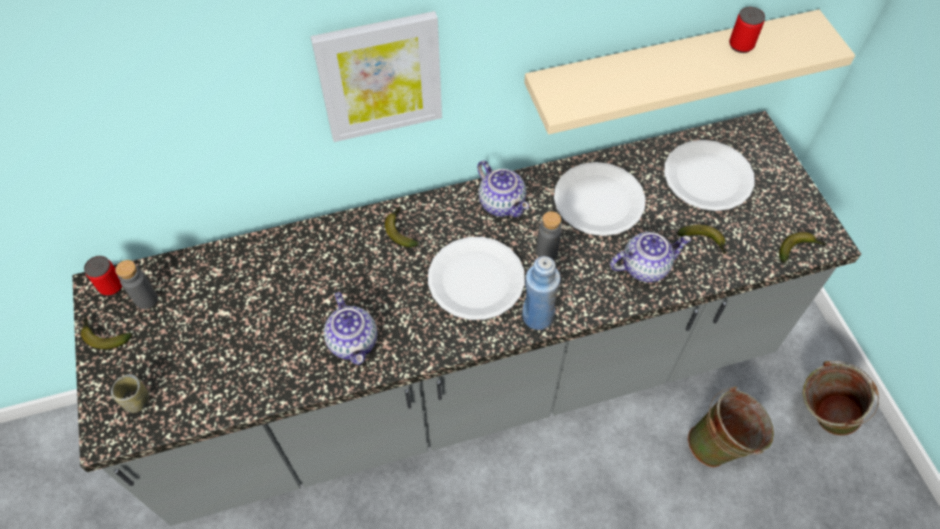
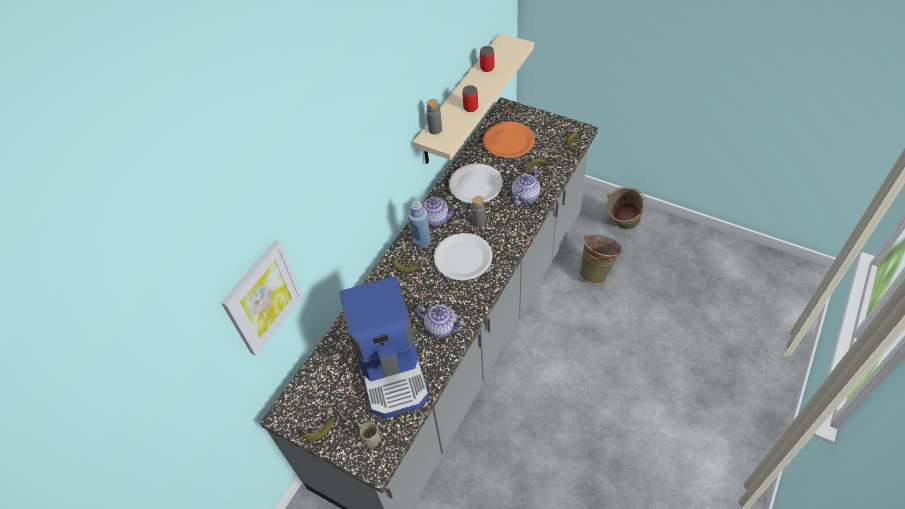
camera: 40 degrees left, 5 degrees down
(111, 286) = (289, 408): can -> can (470, 107)
(146, 299) = (316, 397): grey bottle -> grey bottle (435, 129)
(250, 340) = (392, 368): none -> coffee machine
(380, 76) = (362, 184): picture -> picture (262, 297)
(537, 316) = (506, 250): blue bottle -> blue bottle (422, 241)
(707, 177) = (508, 141): white plate -> orange plate

